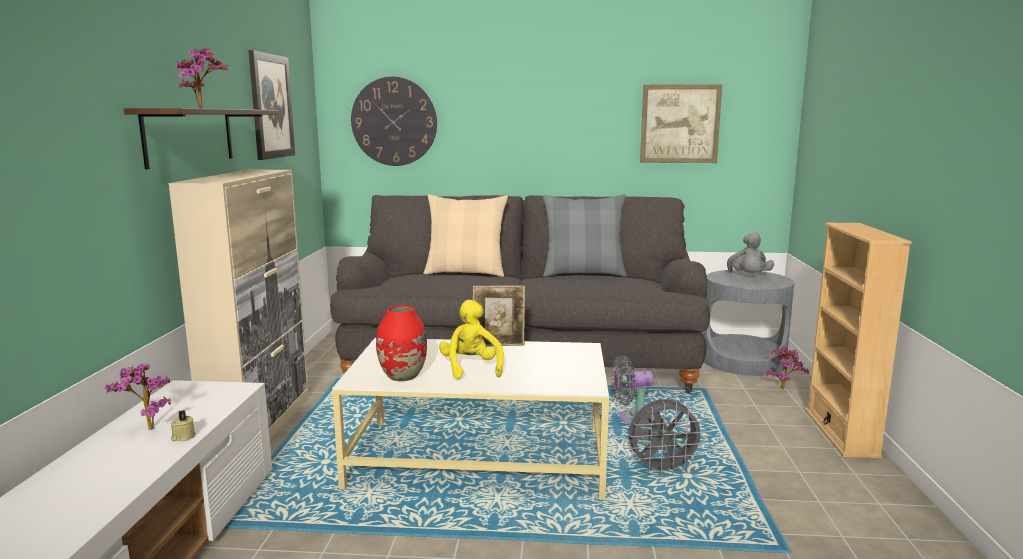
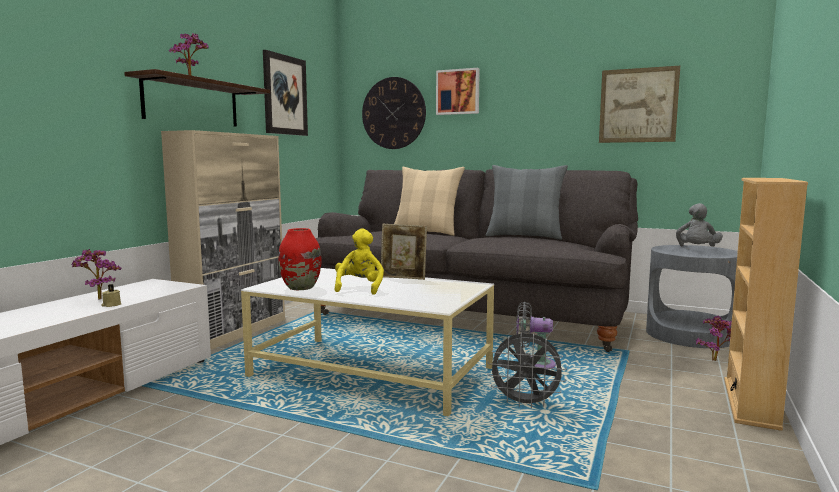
camera: 20 degrees right, 5 degrees down
(478, 99) = (458, 92): none -> picture

